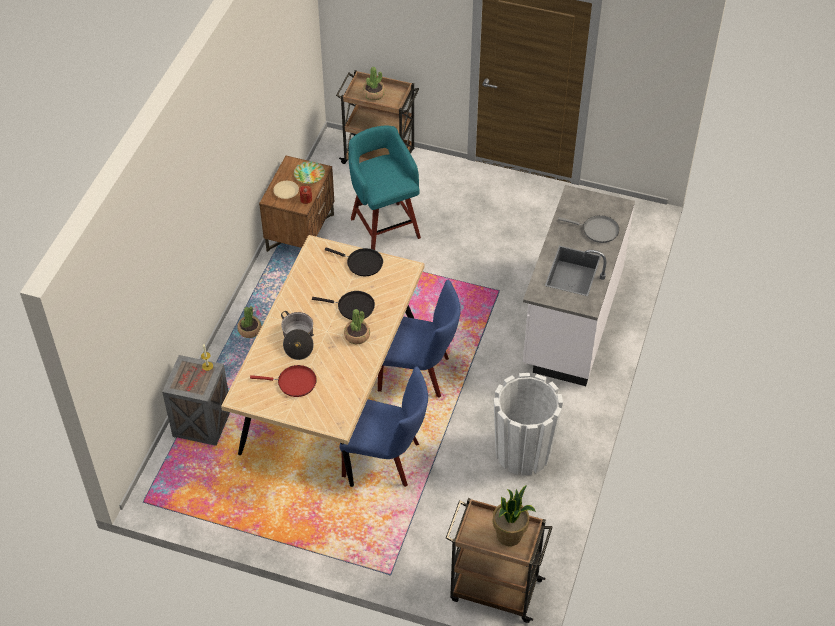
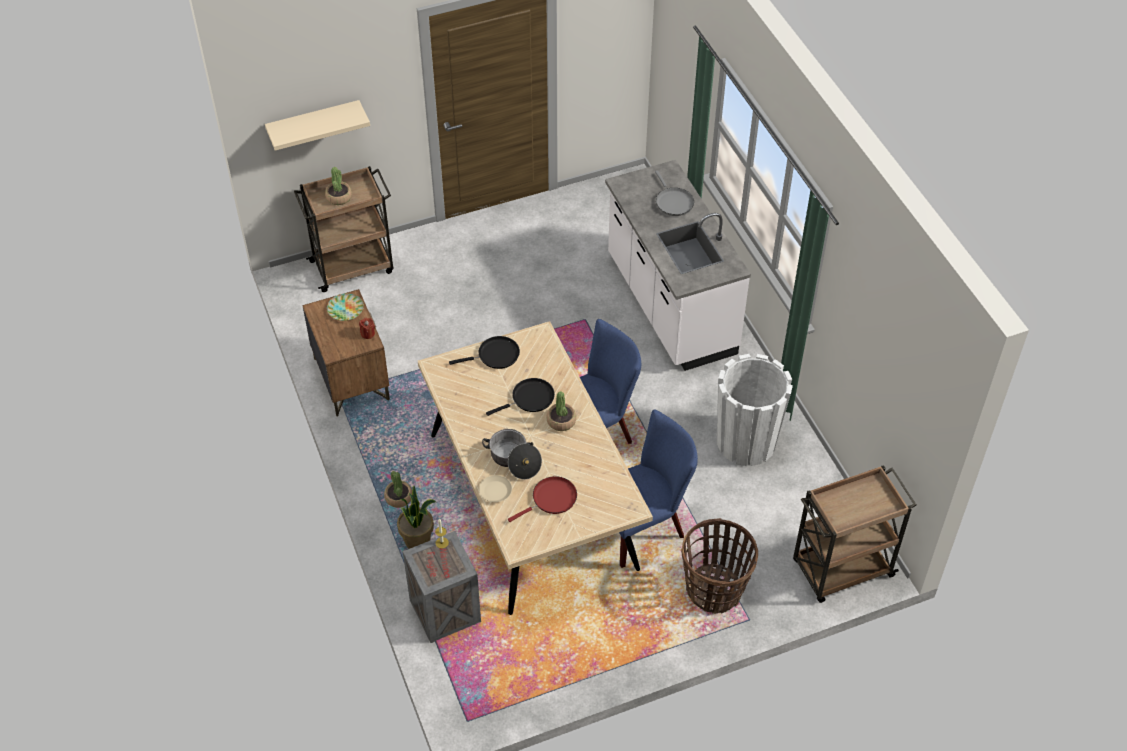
camera: 40 degrees left, 0 degrees up
(286, 192) = (341, 338): beige plate -> beige plate (495, 491)
(376, 26) = (314, 124): none -> beige shelf
(384, 226) = (424, 325): turquoise stool -> none
(388, 537) = (714, 590): none -> basket
(509, 535) = (867, 499): potted plant -> potted plant (418, 541)
(597, 230) = (673, 202): grey frying pan -> grey frying pan turned 90 degrees clockwise

